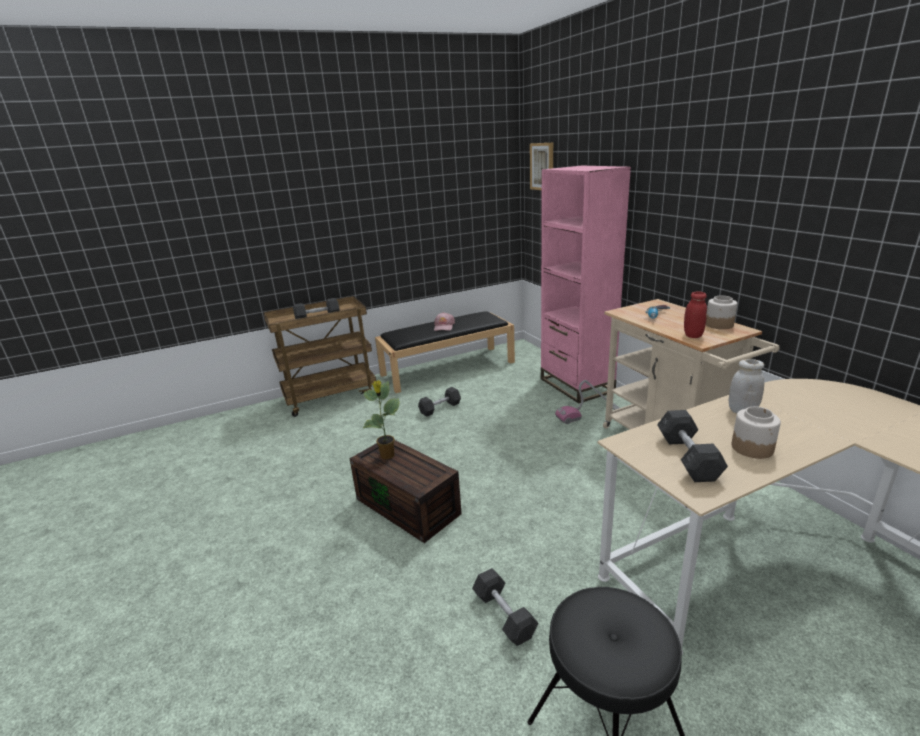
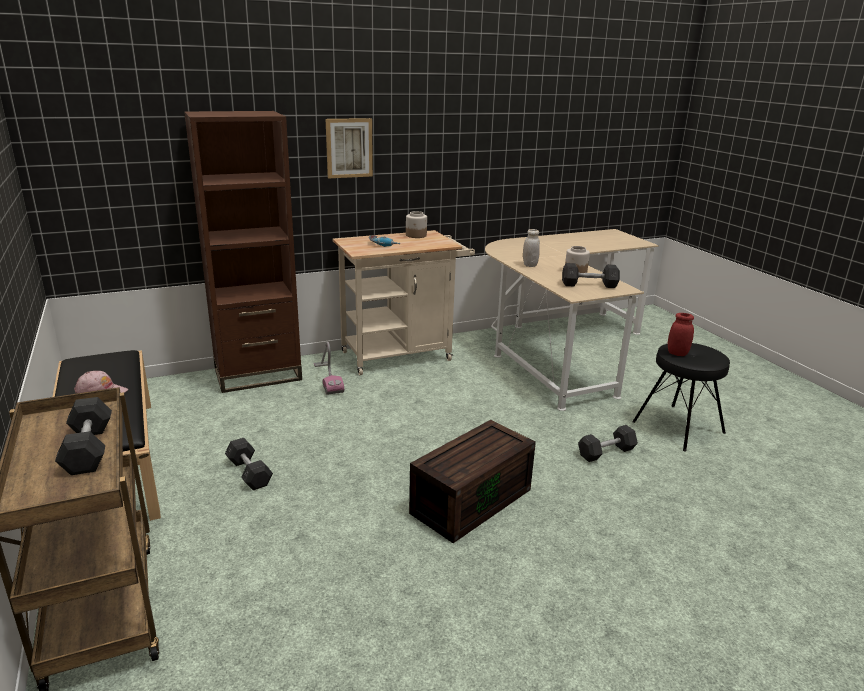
camera: 90 degrees left, 0 degrees up
(387, 456) = (454, 463): potted plant -> none
(542, 166) = (80, 115): picture -> picture (349, 148)
(576, 385) = (258, 375): pink bookcase -> brown bookcase
(693, 335) = (434, 244): red jar -> red jar (677, 353)

